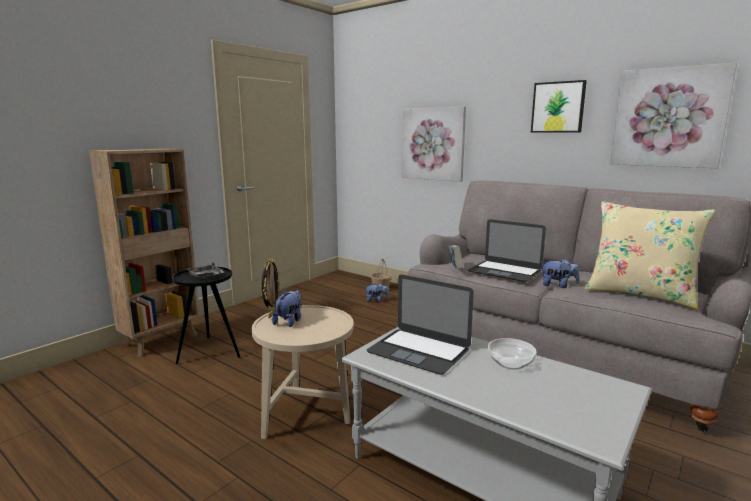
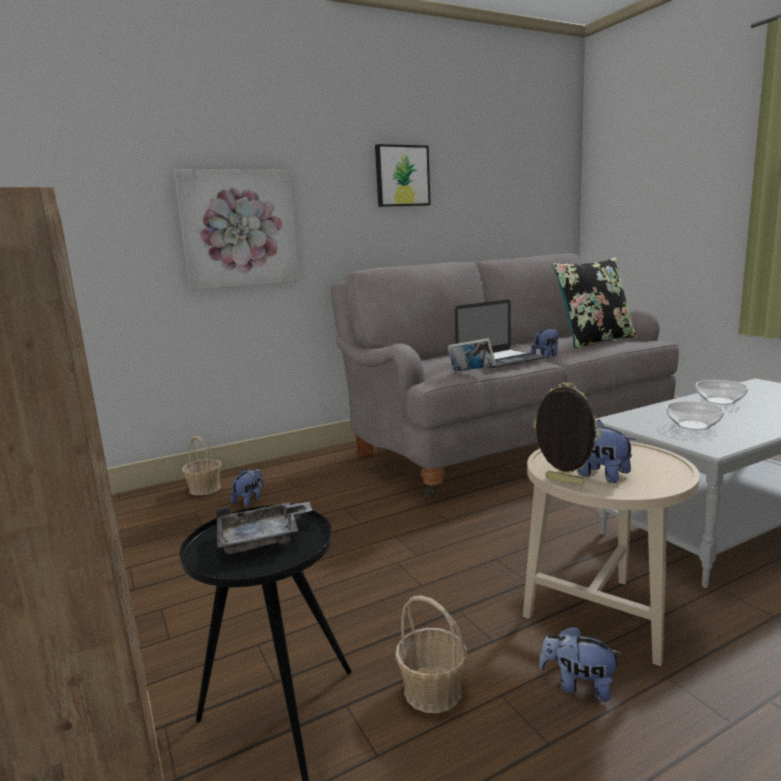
camera: 65 degrees left, 0 degrees up
(230, 377) = (433, 691): none -> basket
(240, 413) = (578, 685): none -> plush toy
(419, 350) = (693, 425): laptop -> bowl
(640, 294) = (594, 341): beige pillow -> black pillow
(668, 117) = (493, 189): picture -> none

